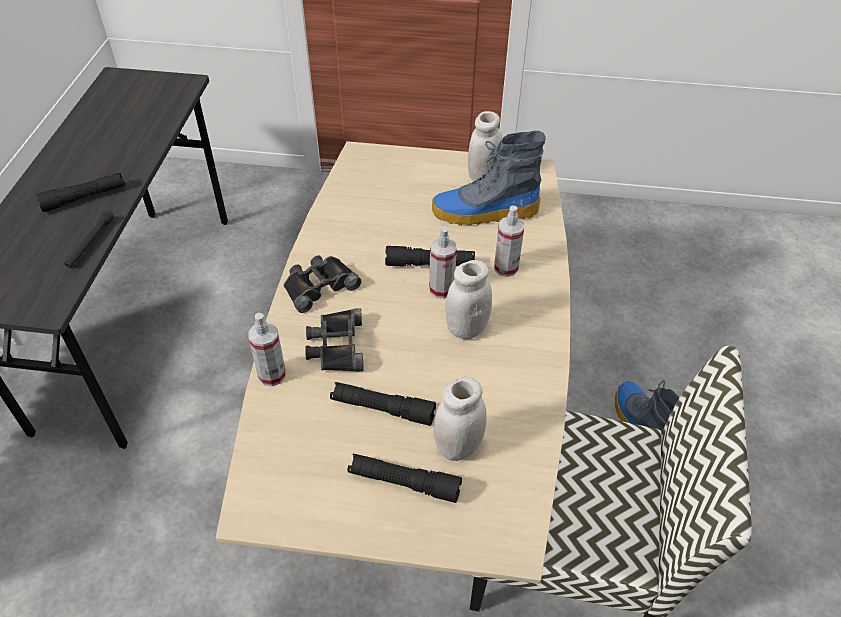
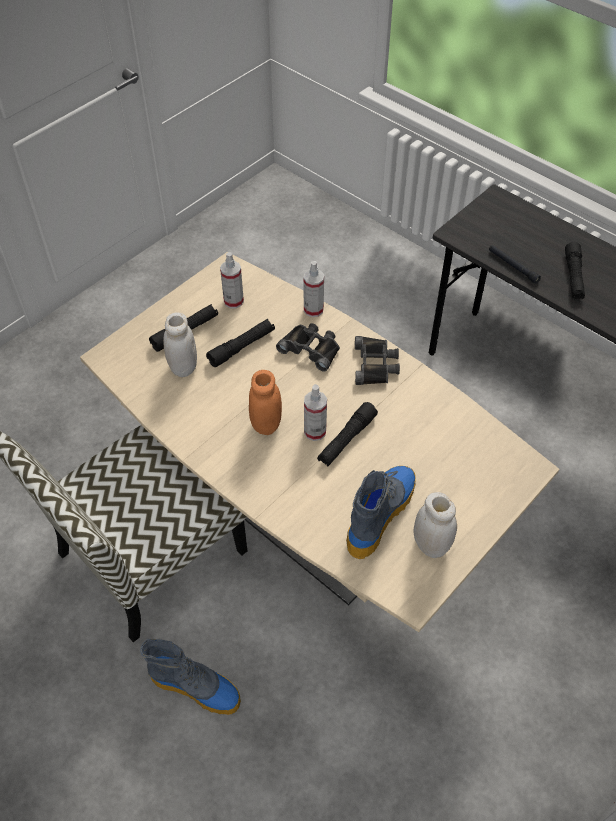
camera: 125 degrees right, 5 degrees up
(466, 328) = (266, 424): white jar -> orange jar
(506, 268) = (303, 486): spray bottle -> spray bottle (233, 301)

